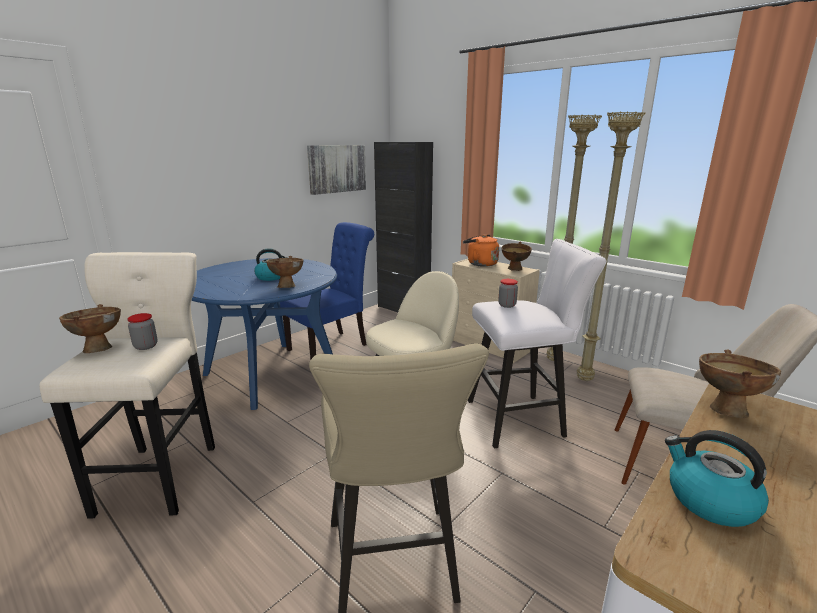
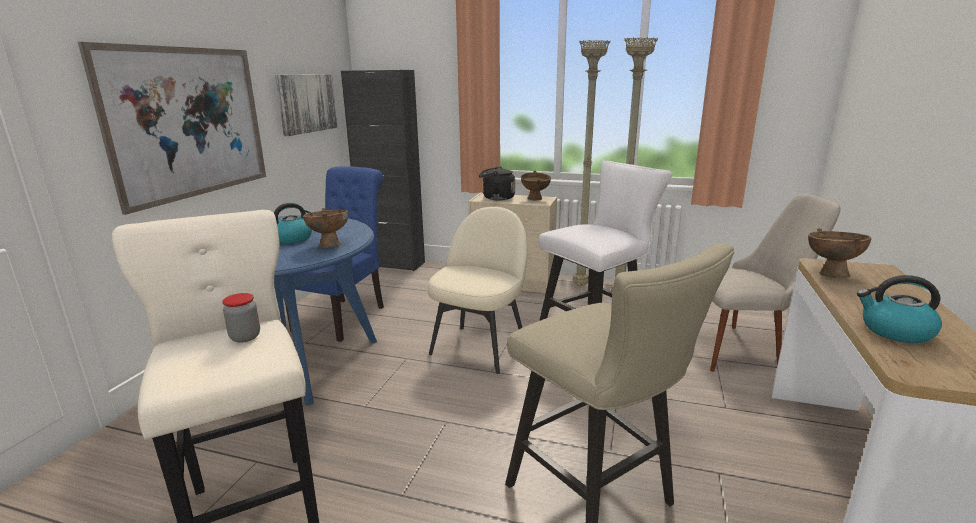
camera: 25 degrees left, 0 degrees up
(99, 347) = (177, 352): brown bowl -> none
(223, 181) = (189, 123): none -> picture
(480, 264) = (496, 198): orange kettle -> black kettle
(507, 305) = (580, 229): jar -> none

